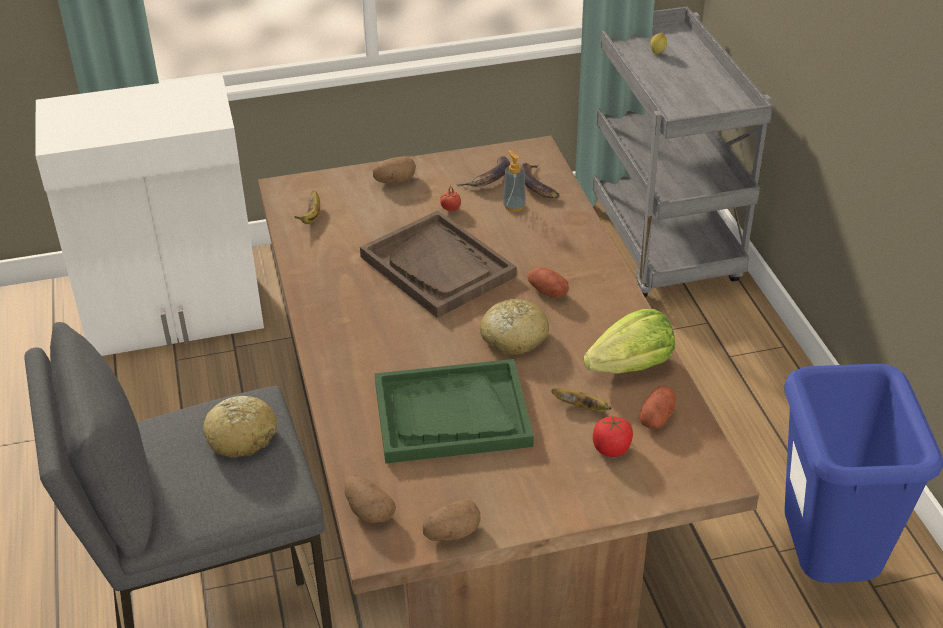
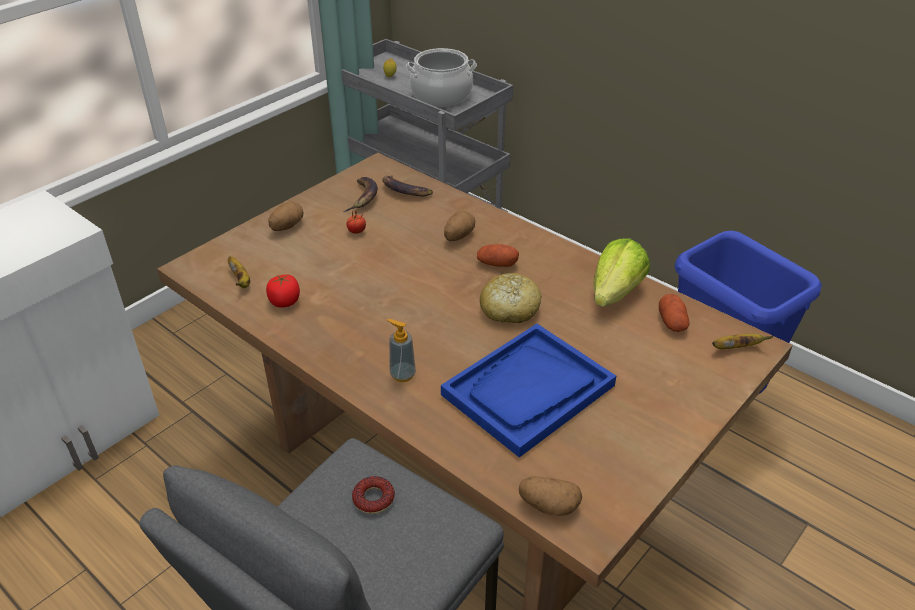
camera: 35 degrees left, 0 degrees up
(242, 436) = (373, 499): bread -> donut
(438, 267) = (393, 279): brown tray -> none
(451, 414) = (528, 390): green tray -> blue tray
(452, 533) = (632, 487): potato -> potato (458, 236)
(514, 206) = (404, 211): soap dispenser -> soap dispenser (402, 374)
(582, 407) = (616, 339): banana -> banana (736, 348)
(611, 448) = (668, 359): tomato -> tomato (285, 302)
(690, 93) = (441, 96): none -> cooking pot

